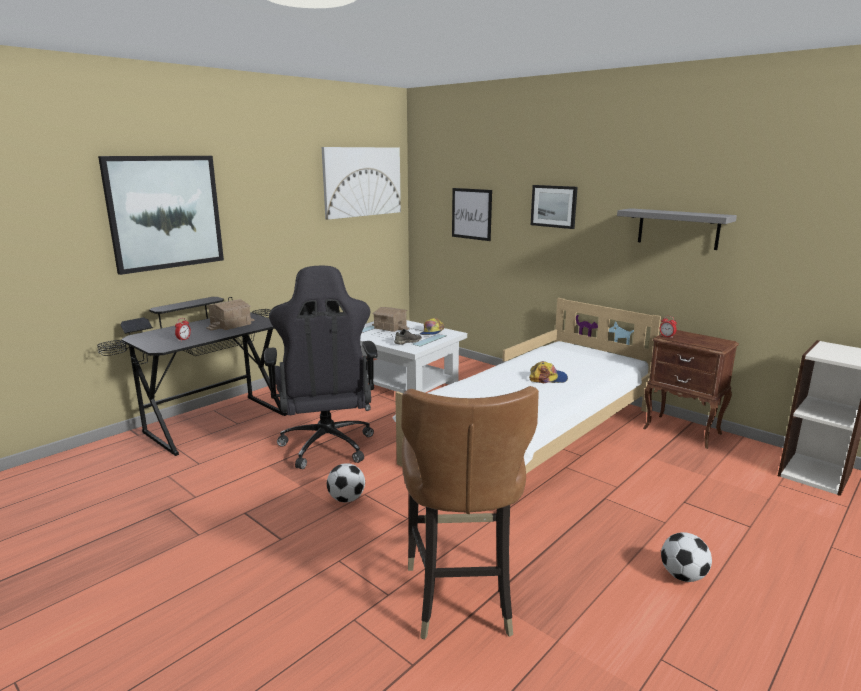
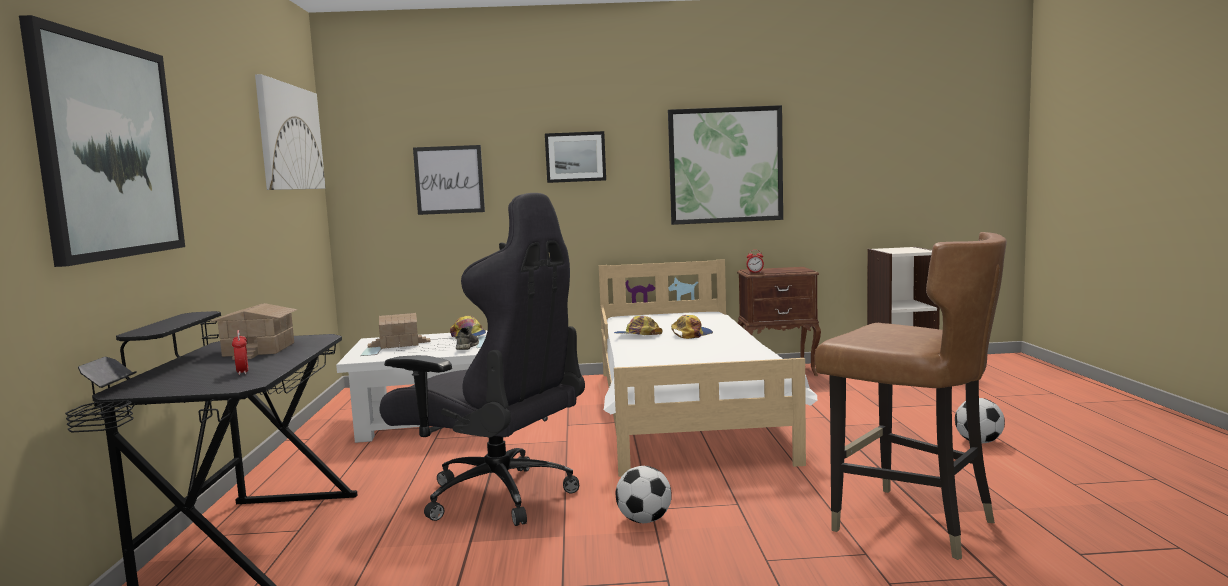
camera: 45 degrees left, 10 degrees down
(514, 366) = (637, 335): none -> cap
(678, 228) = (725, 165): grey shelf -> picture

